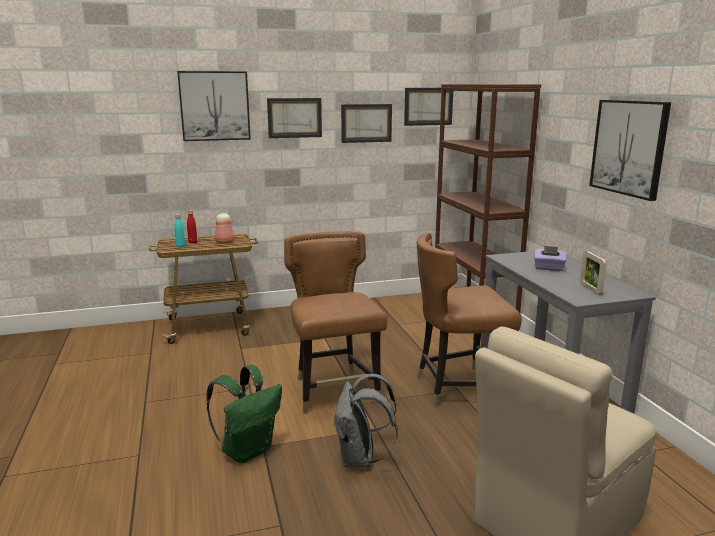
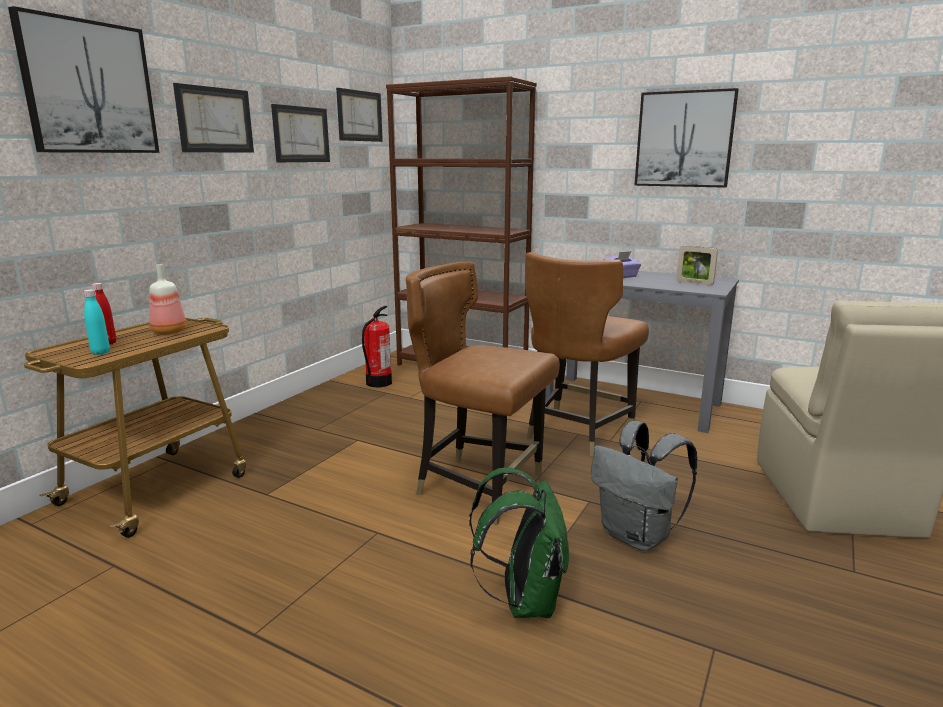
camera: 45 degrees left, 0 degrees up
(398, 308) = (378, 382): none -> fire extinguisher

